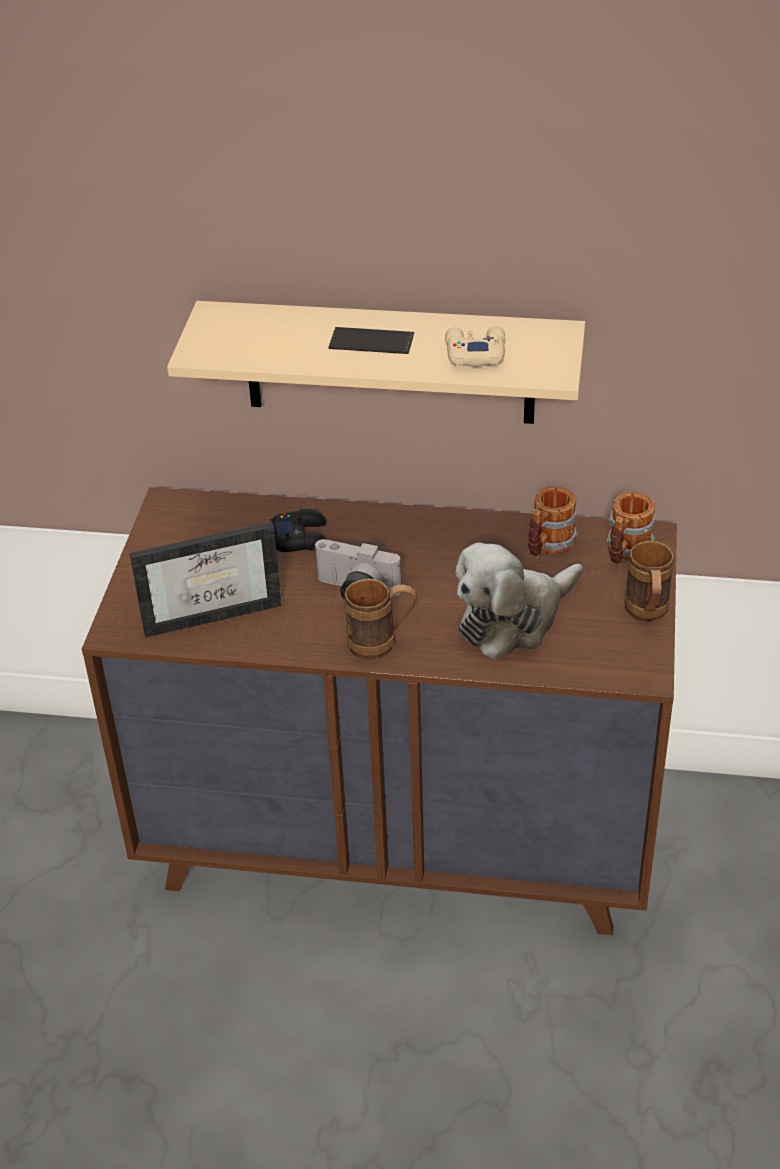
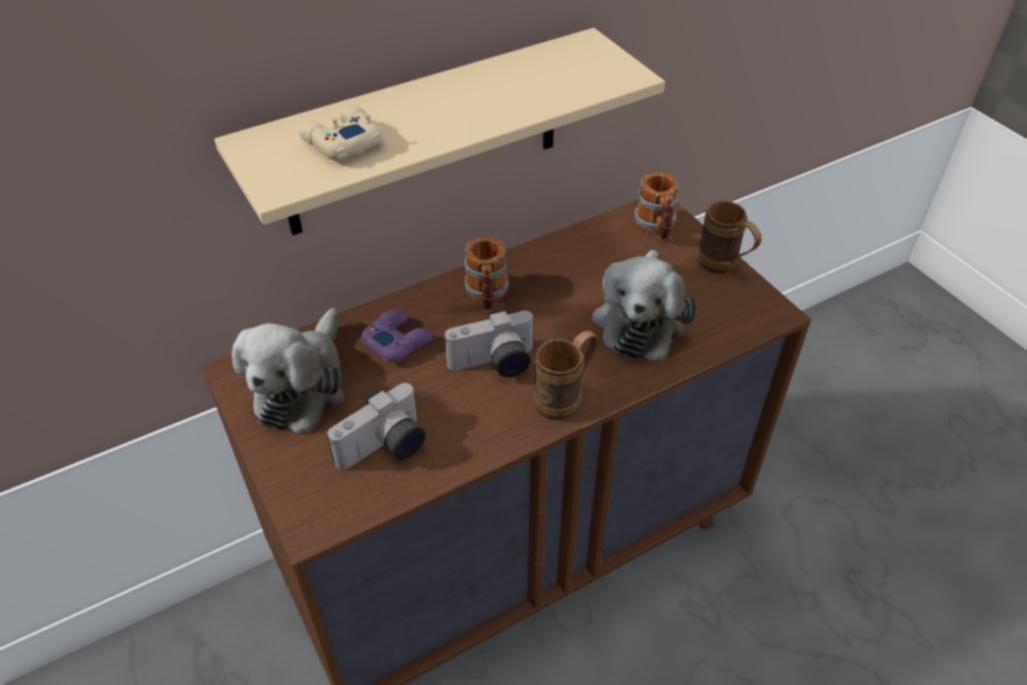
camera: 40 degrees left, 5 degrees up
(201, 536) = (302, 385): none -> plush toy
(213, 609) = (385, 449): picture frame -> camera
(301, 538) = (397, 341): black game controller -> purple game controller
(371, 341) = (441, 109): phone -> none
(474, 353) = (545, 84): beige game controller -> beige game controller (341, 142)
(547, 546) = (598, 249): mug -> mug (487, 295)

